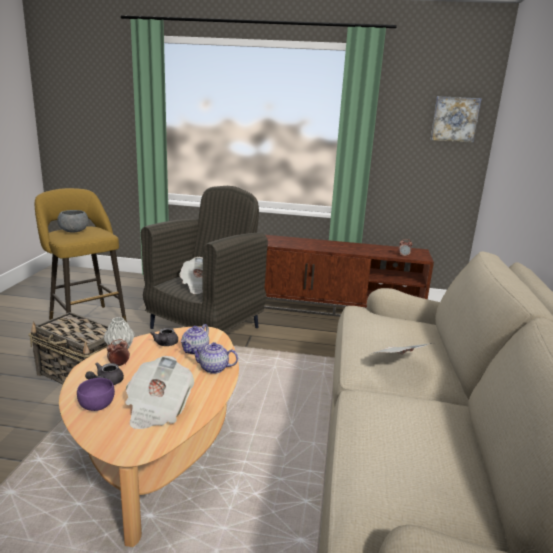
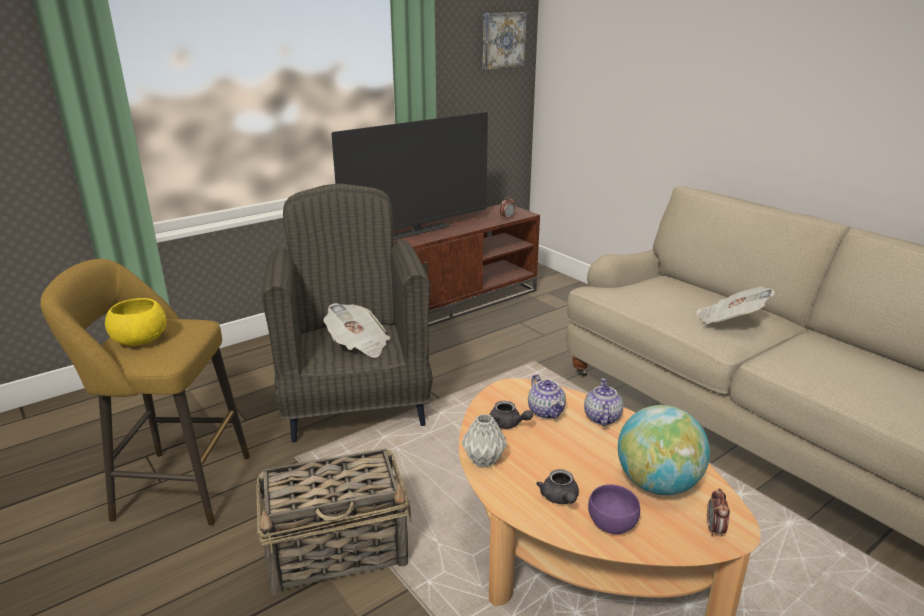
camera: 45 degrees left, 5 degrees up
(74, 231) = (140, 340): grey bowl -> yellow bowl
(118, 365) = (525, 475): alarm clock -> alarm clock (715, 530)
(157, 409) = (657, 484): newspaper -> globe
(213, 368) = (601, 417): teapot -> teapot turned 135 degrees clockwise
(326, 244) = (417, 232): none -> television

